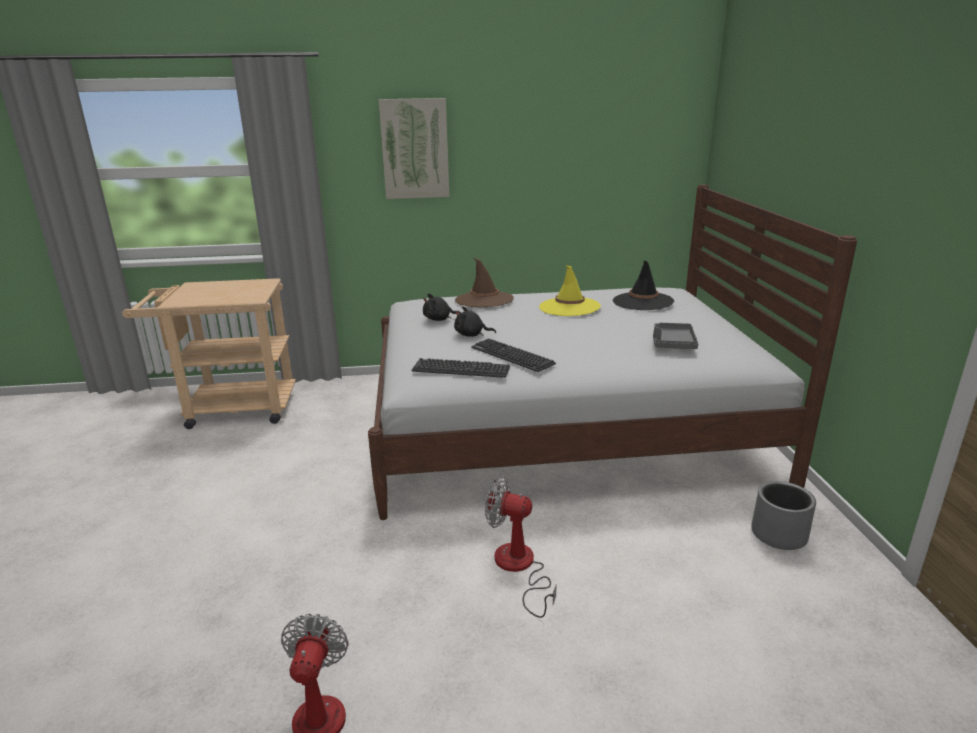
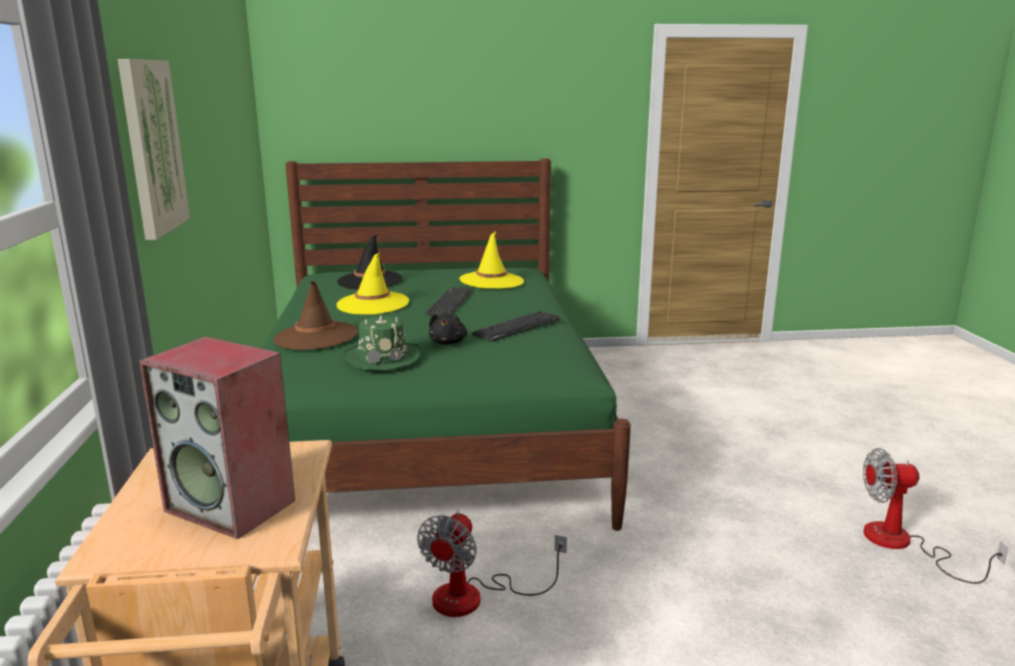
camera: 90 degrees left, 5 degrees down
(210, 294) = (233, 505): none -> speaker
(439, 319) = (383, 357): black plush toy -> green hat
(461, 369) = (551, 346): keyboard -> keyboard (450, 302)
(519, 568) = (674, 455): fan -> fan (475, 597)
(562, 427) = (429, 427): white bed -> green bed
(672, 343) = (491, 281): grey tray -> yellow hat
(779, 535) = (605, 367): grey planter -> none

